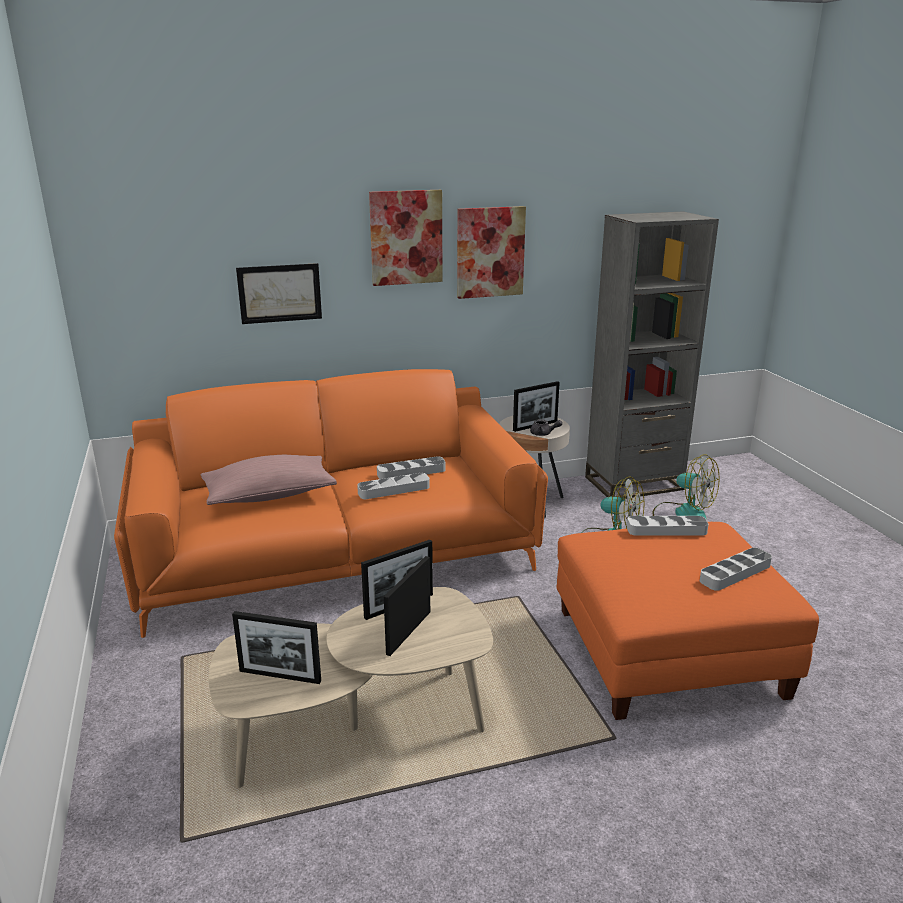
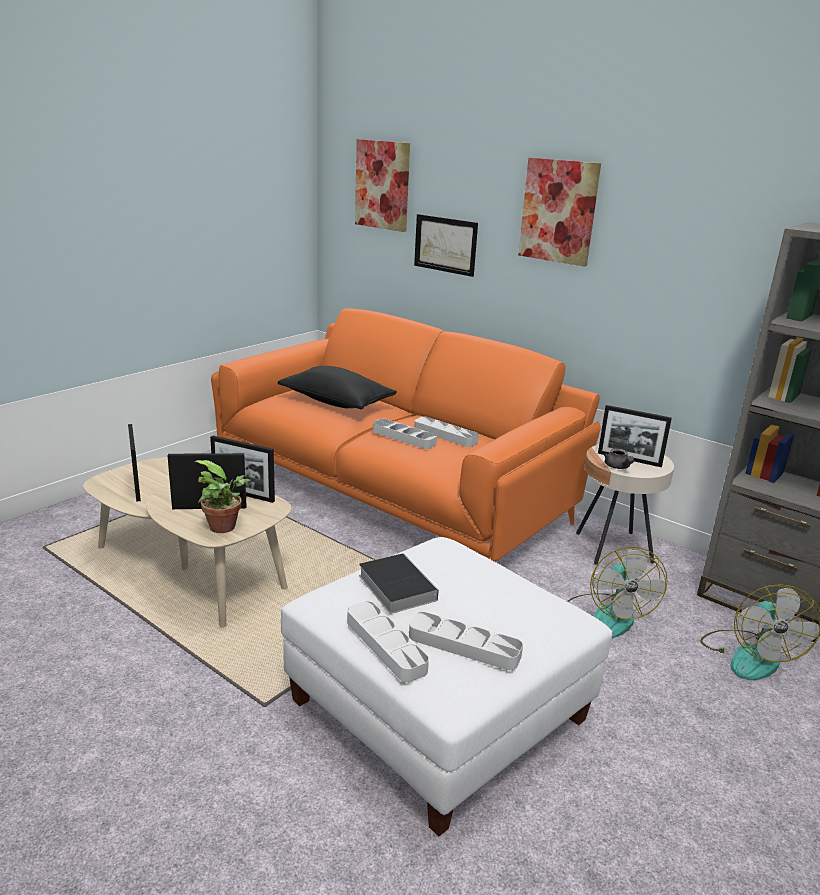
camera: 55 degrees right, 0 degrees up
(269, 495) = (336, 402): pink pillow -> black pillow
(460, 633) = (226, 528): none -> potted plant
(490, 252) = (646, 244): picture -> picture (382, 185)
(643, 574) = (395, 586): none -> book
(666, 530) = (516, 585): grey tray -> grey tray (385, 645)
(668, 650) = (440, 709): orange ottoman -> white ottoman

